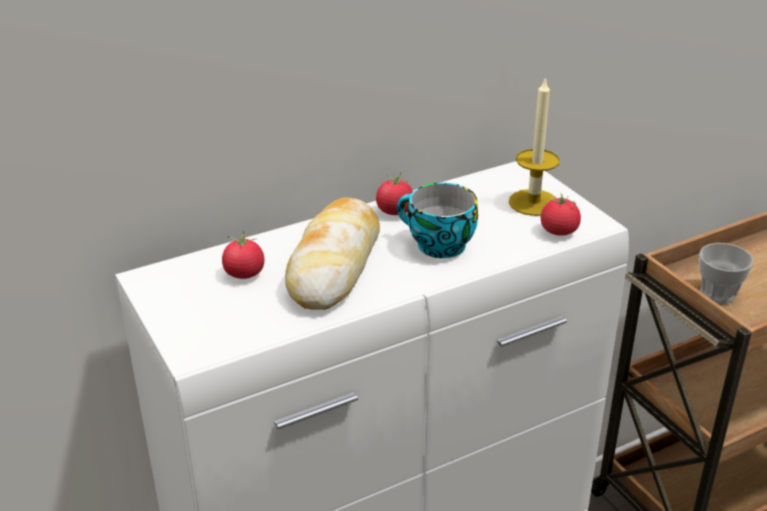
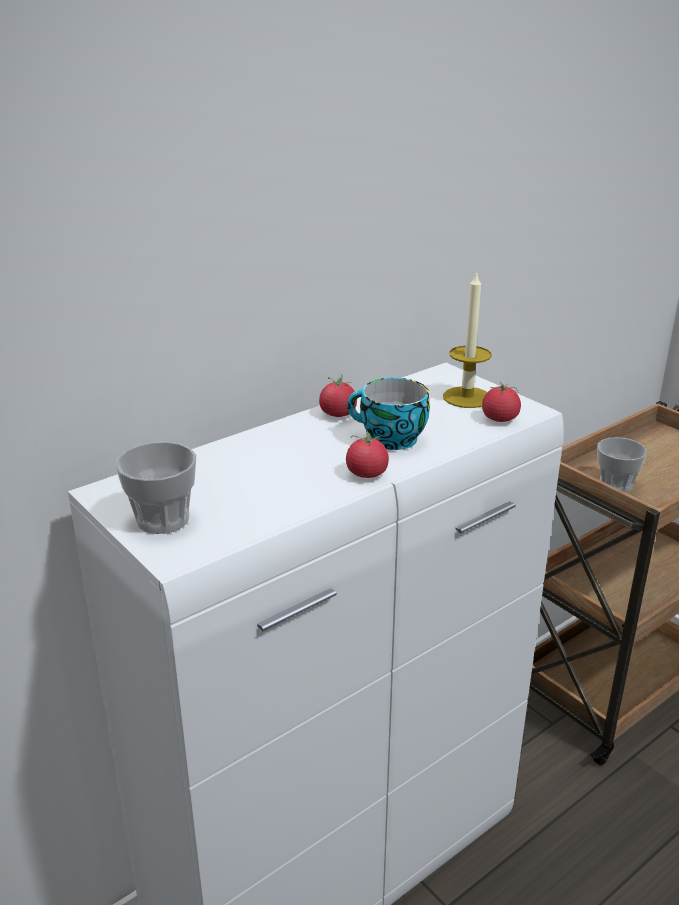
camera: 10 degrees left, 5 degrees down
(193, 313) = (163, 519): none -> cup
(244, 274) = (205, 479): tomato -> tomato (367, 474)
(335, 264) = (295, 464): bread -> none

